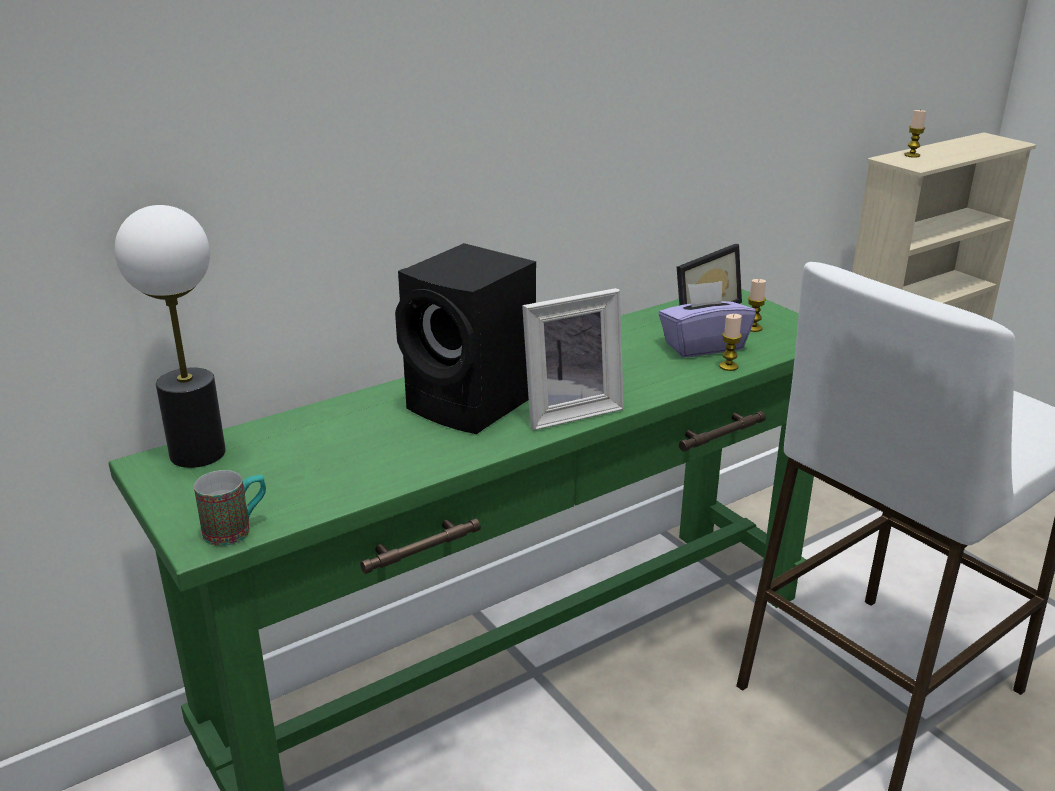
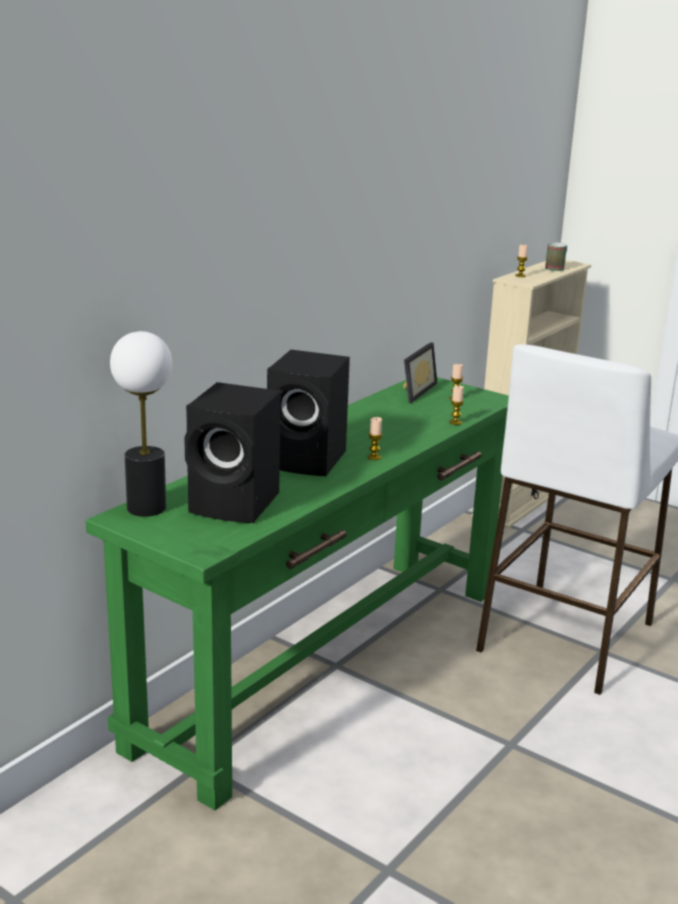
camera: 20 degrees left, 5 degrees down
(237, 529) = (218, 543): mug -> mug (556, 268)
(319, 464) = (237, 504): none -> black speaker
(569, 411) = (374, 457): picture frame -> candle
(703, 346) = (431, 412): purple tissue box -> none

